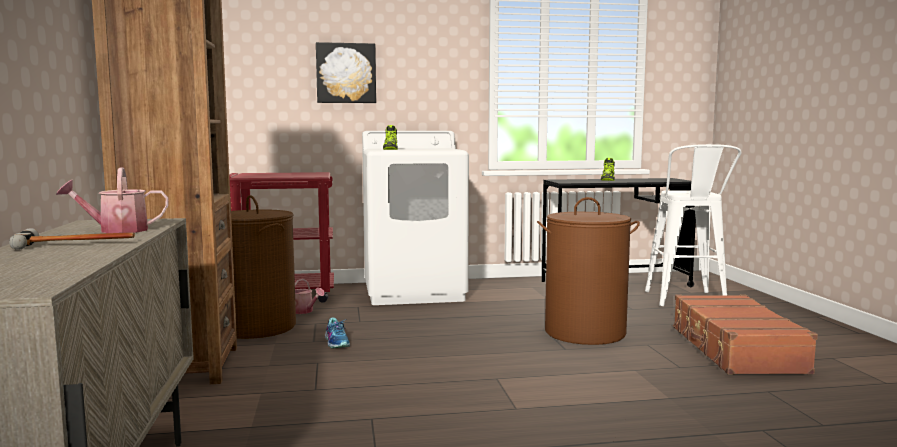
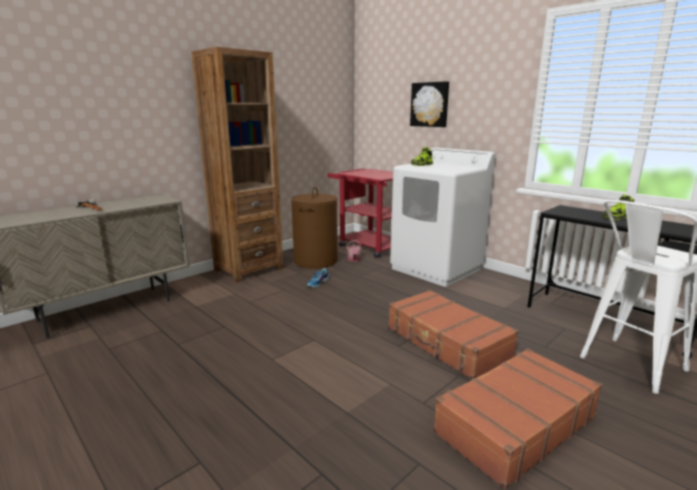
camera: 55 degrees right, 10 degrees up
(117, 230) = (132, 204): watering can -> none
(585, 332) = (446, 343): brown laundry basket -> brown suitcase

